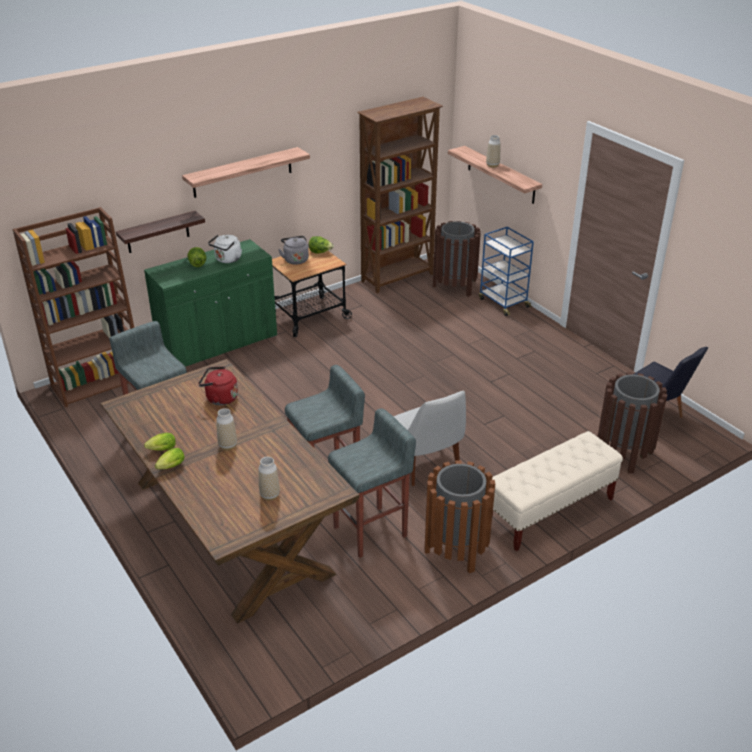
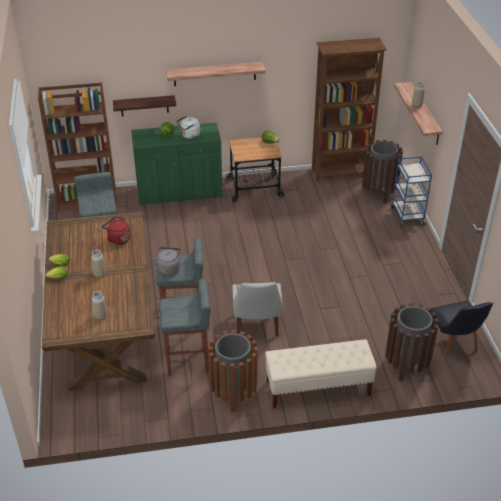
camera: 25 degrees right, 5 degrees up
(295, 259) = (248, 144): grey kettle -> grey kettle (169, 268)

